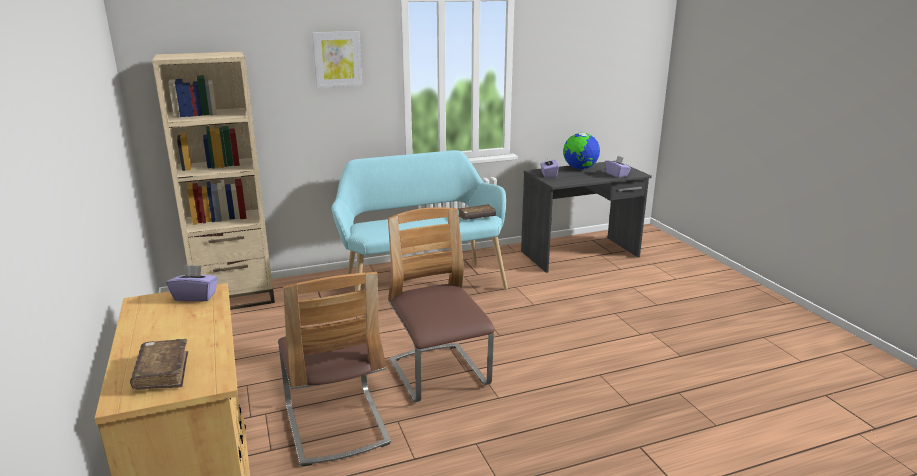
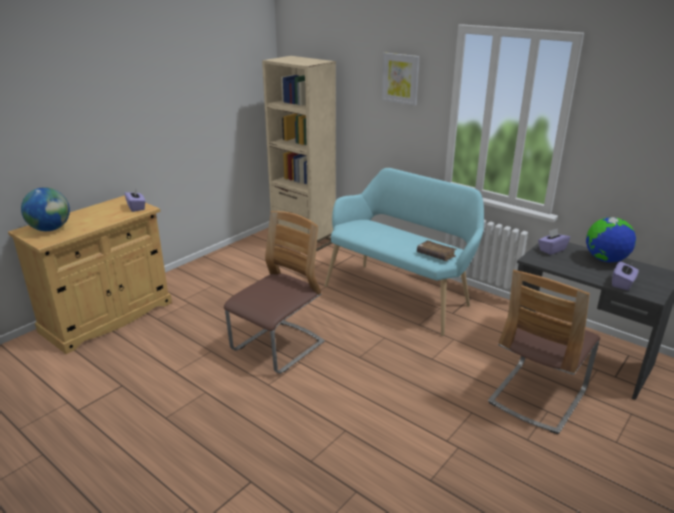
camera: 60 degrees right, 5 degrees up
(162, 372) = (50, 229): brown book -> globe
(336, 424) = (193, 330): chair -> chair (537, 396)

